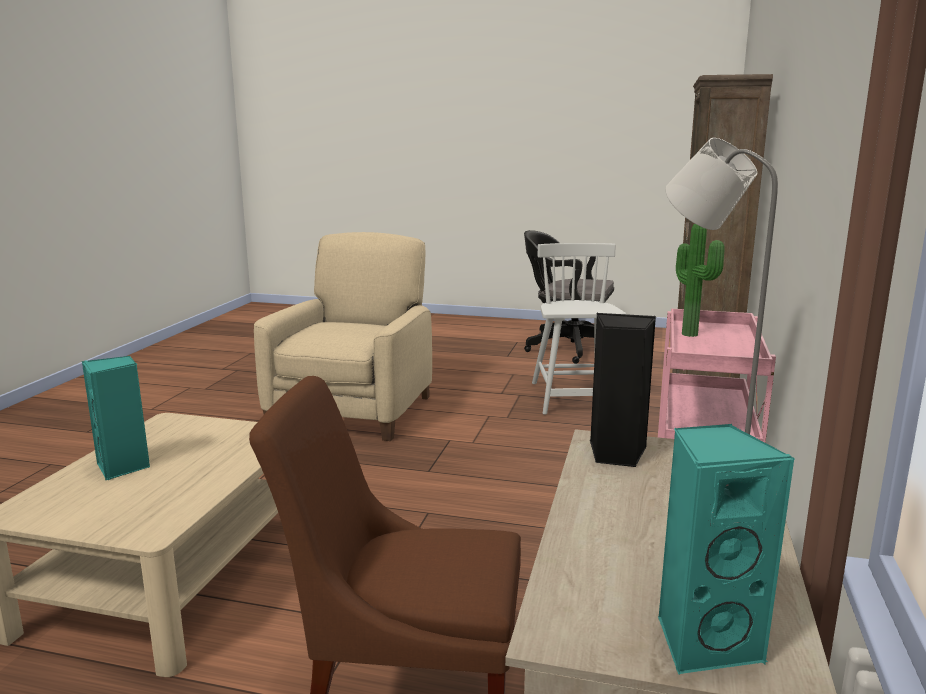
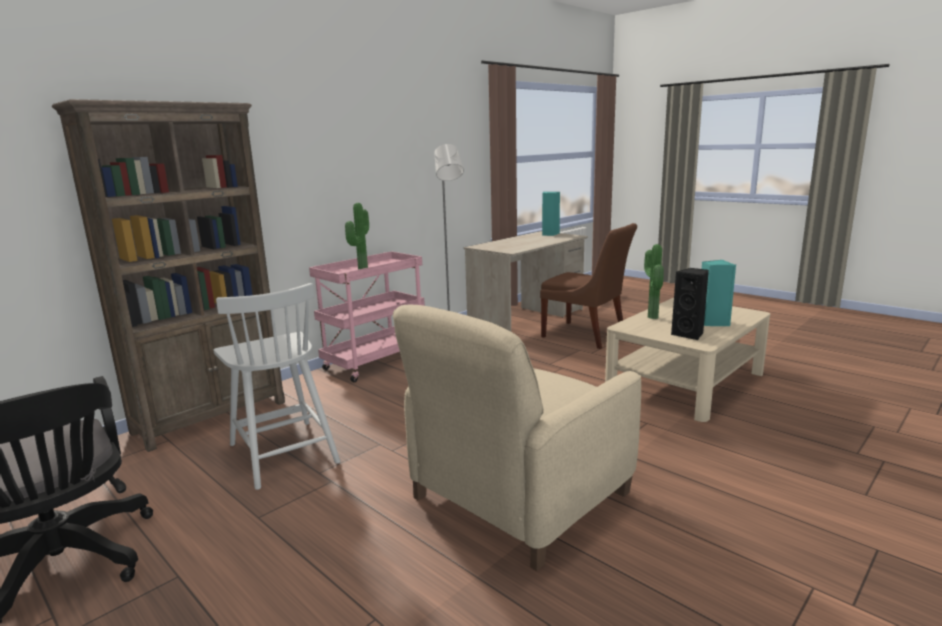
camera: 150 degrees left, 0 degrees up
(231, 462) = (650, 317): none -> potted plant
(573, 398) = (283, 452): white chair -> white chair turned 60 degrees counterclockwise
(616, 453) = (512, 249): black speaker -> black speaker (689, 334)

